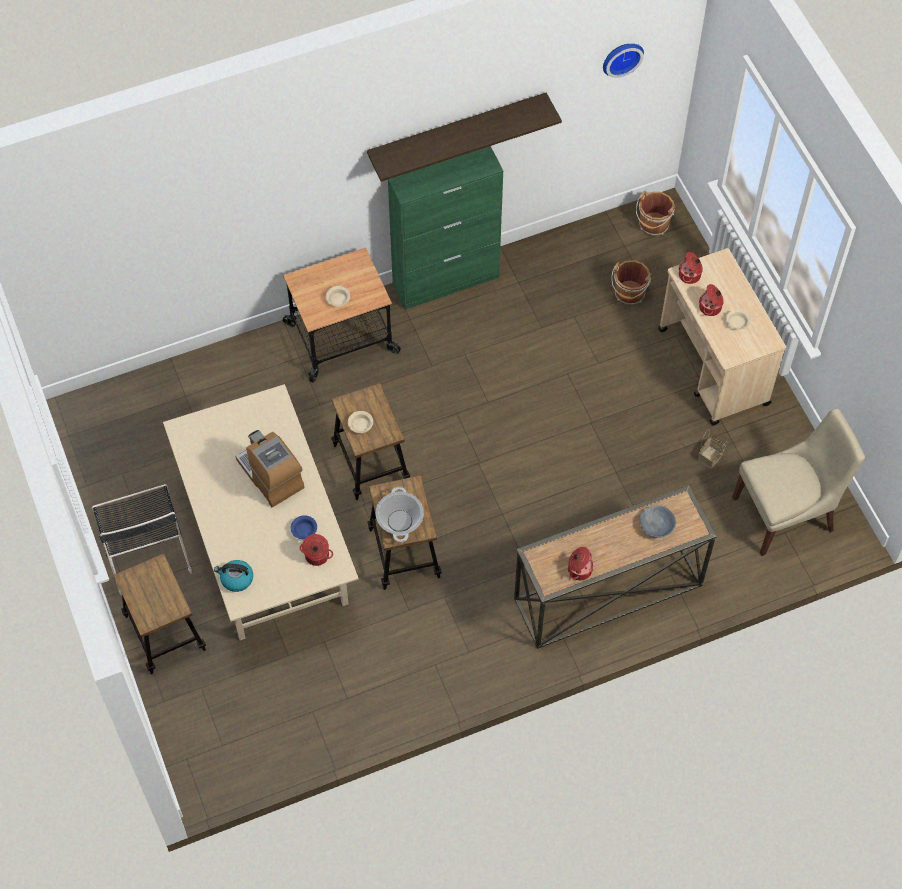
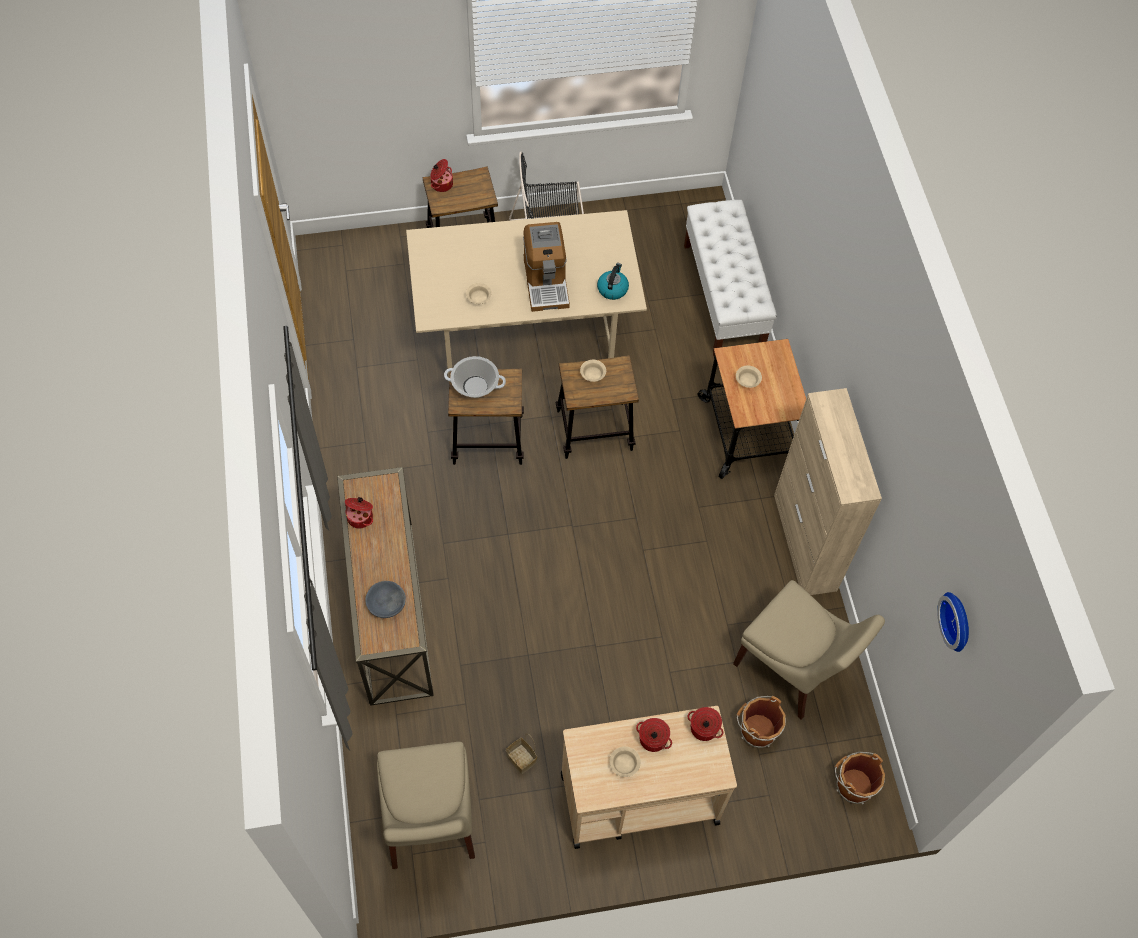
camera: 100 degrees right, 0 degrees up
(187, 380) = (723, 297): none -> white bench
(236, 579) = (445, 239): kettle -> kettle (612, 288)
(271, 475) = (546, 282): coffee machine -> coffee machine turned 105 degrees clockwise
(303, 530) = (479, 297): blue bowl -> beige bowl
(316, 556) = (449, 302): cooking pot -> cooking pot (441, 184)
(446, 281) = (804, 543): green cabinet -> beige cabinet
(457, 132) = (882, 442): shelf -> none
(567, 275) = (793, 668): none -> beige chair

